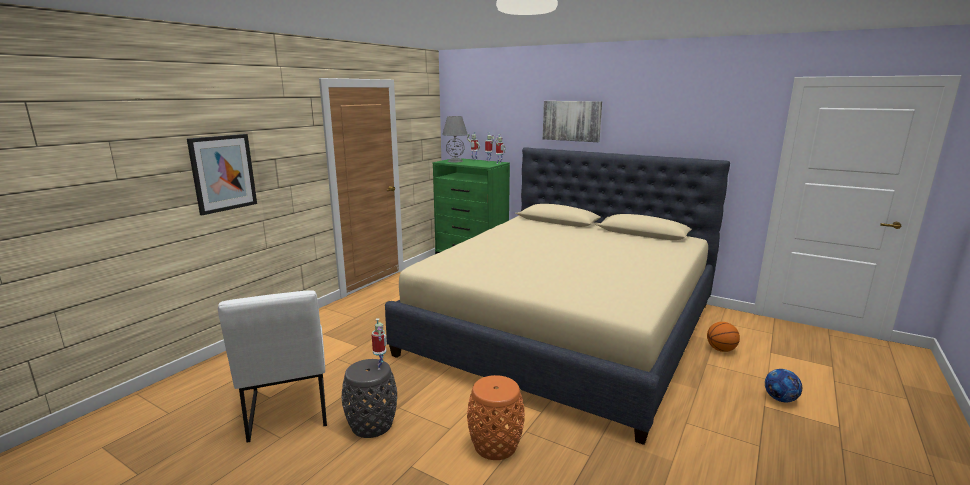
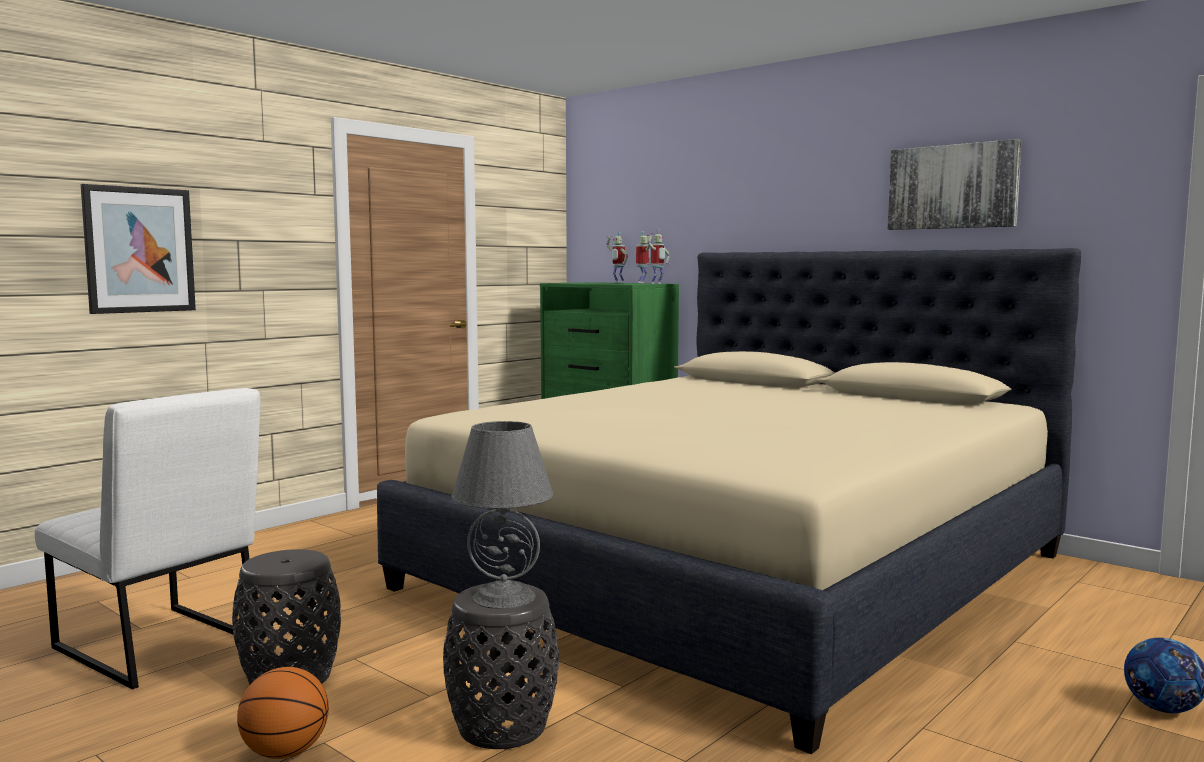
camera: 10 degrees right, 10 degrees down
(287, 410) = (158, 646): white chair -> white chair turned 45 degrees counterclockwise
(381, 366) = (311, 559): toy robot -> none
(455, 161) = (581, 282): grey table lamp -> grey table lamp (503, 597)
(495, 445) = (502, 727): orange stool -> grey stool
(571, 121) = (785, 199): picture -> picture (952, 187)
(721, 349) = (1058, 622): basketball -> basketball (285, 752)

